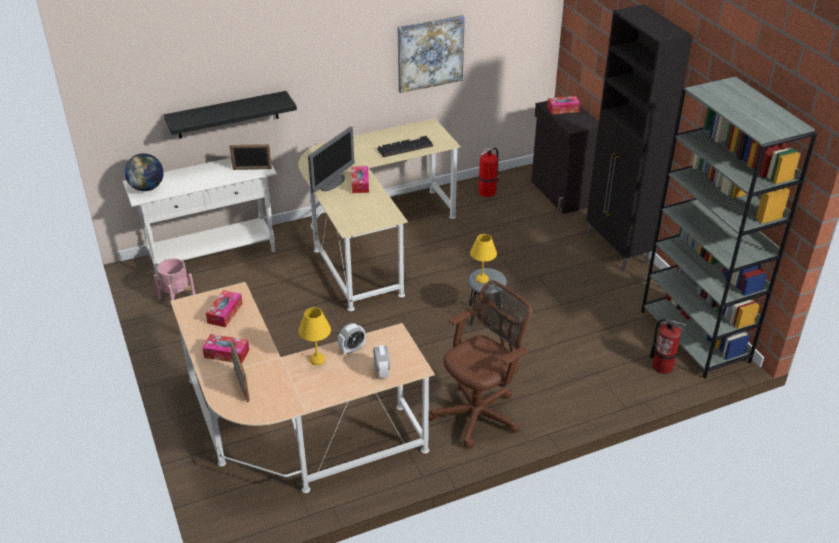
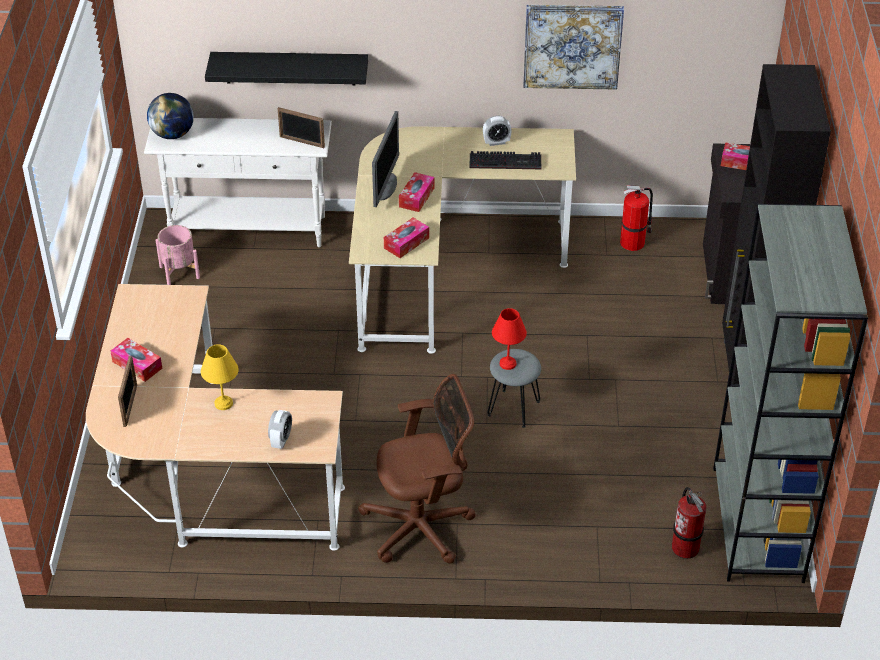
camera: 25 degrees right, 5 degrees up
(225, 313) = (164, 317): tissue box -> tissue box (406, 243)
(333, 183) = (386, 187): monitor -> monitor turned 45 degrees counterclockwise
(352, 349) = (268, 403): alarm clock -> alarm clock (496, 142)
(481, 279) = (507, 363): yellow table lamp -> red table lamp

